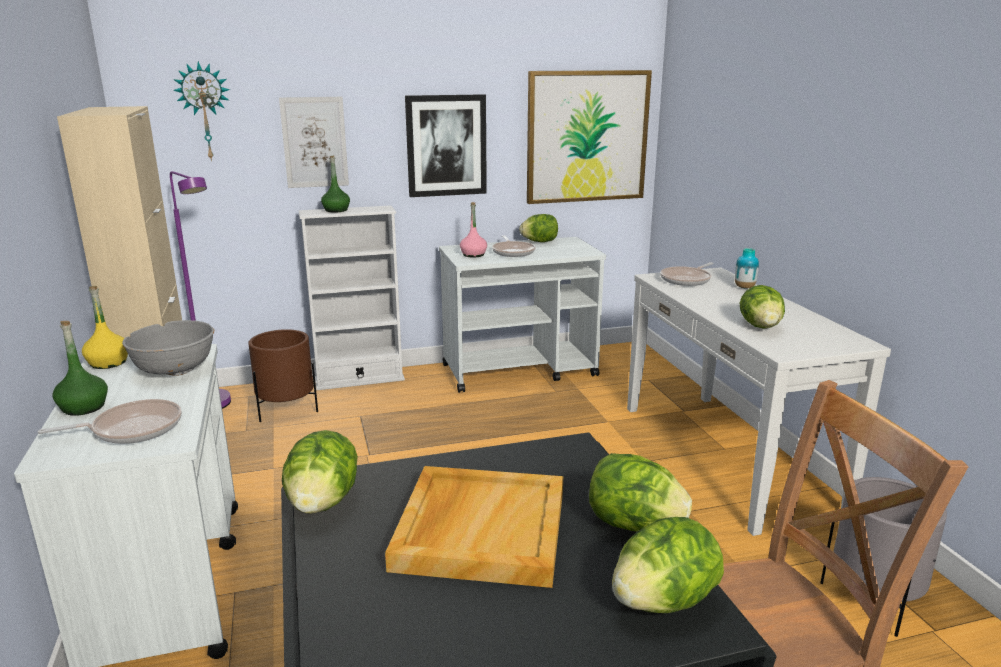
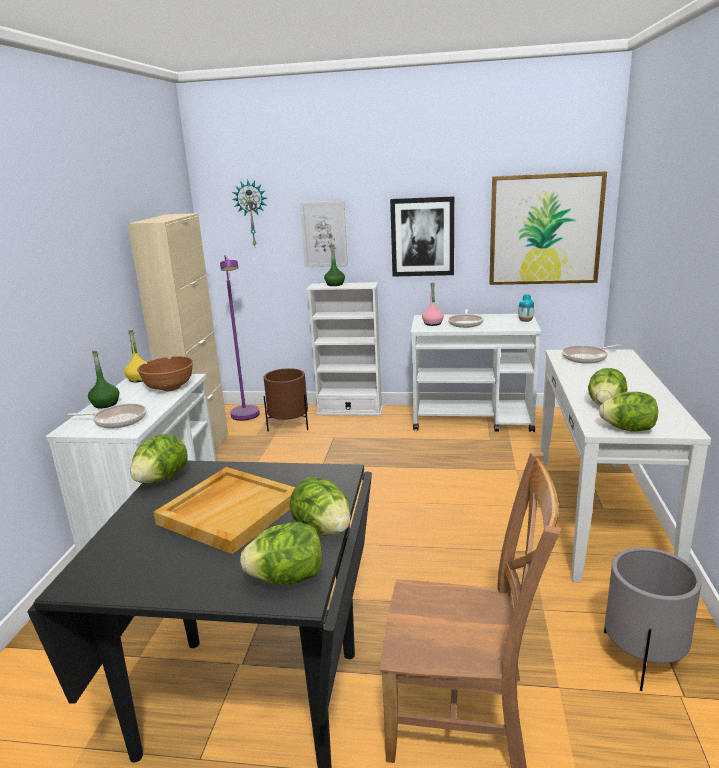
camera: 25 degrees right, 0 degrees up
(174, 369) = (169, 387): grey bowl -> brown bowl
(539, 242) = (496, 316): lettuce -> lettuce (628, 429)
(744, 287) = (632, 369): vase -> vase (525, 321)

